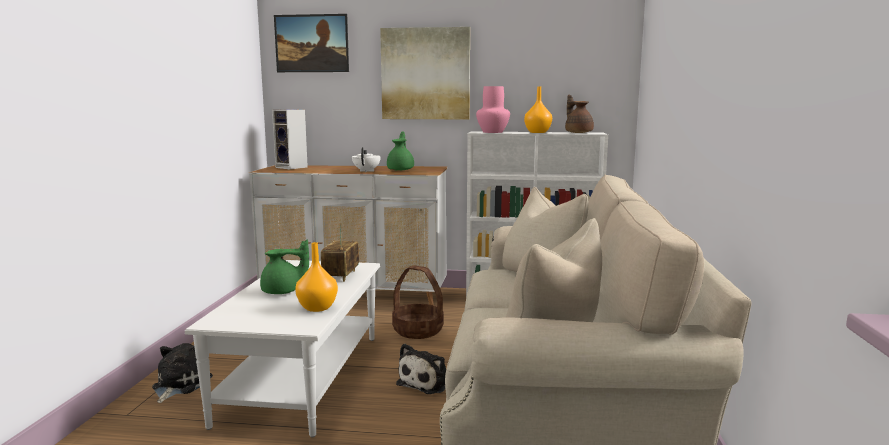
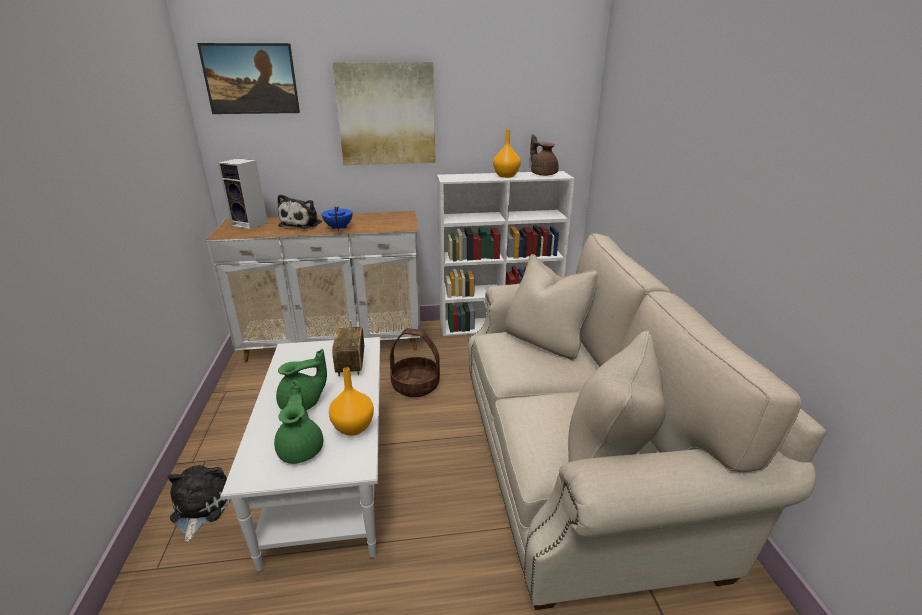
camera: 15 degrees left, 15 degrees up
(367, 171) = (339, 228): white teapot -> blue teapot
(401, 169) = (373, 222): green teapot -> green teapot (302, 448)
(427, 382) = (452, 455): plush toy -> plush toy (302, 224)
(493, 132) = (462, 177): pink vase -> none

